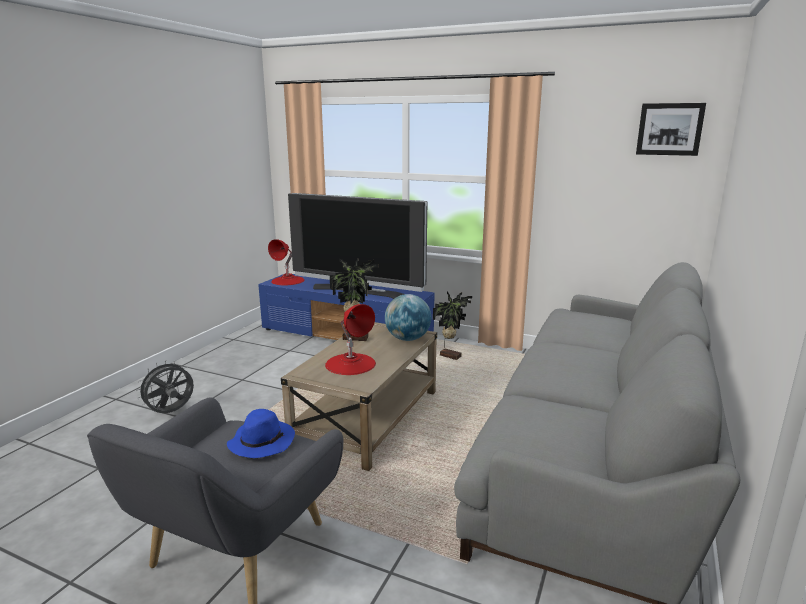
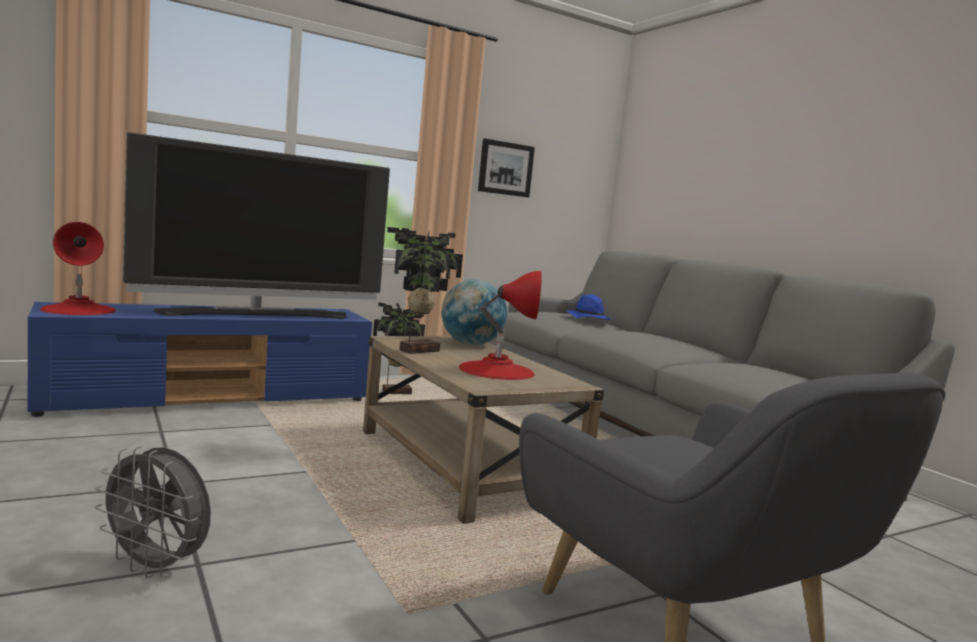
camera: 55 degrees left, 10 degrees down
(171, 412) = (156, 567): grey fan -> grey fan turned 60 degrees counterclockwise
(262, 441) = (668, 443): blue hat -> blue hat (587, 319)
(669, 129) = (579, 122): picture -> picture (505, 168)

